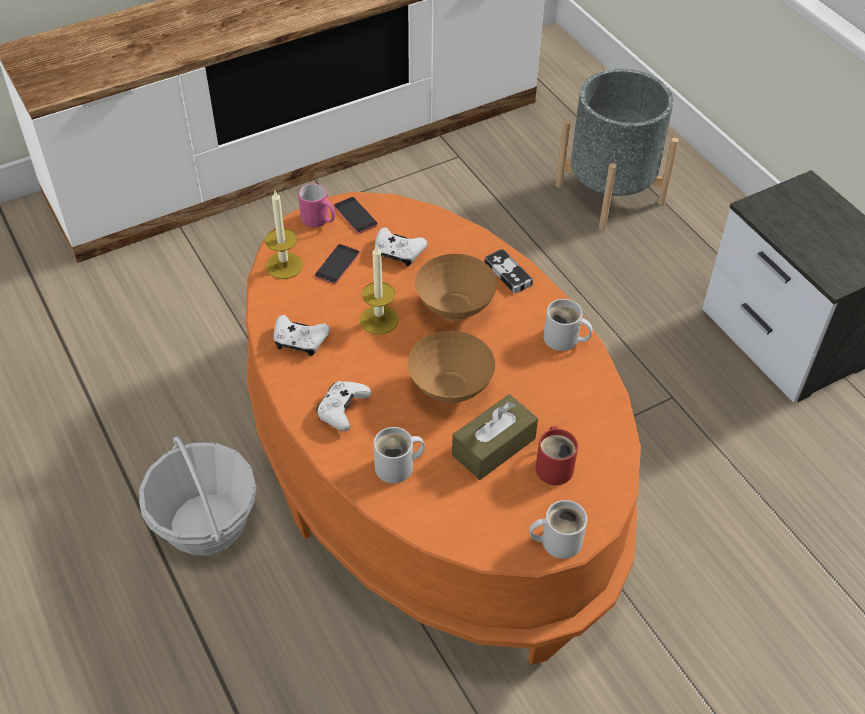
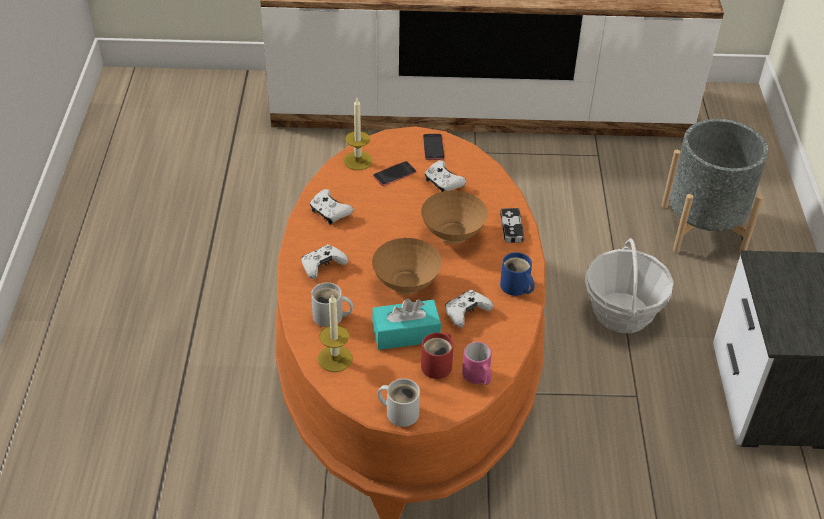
camera: 30 degrees right, 5 degrees down
(206, 524) = (233, 327): basket -> basket (622, 313)
(319, 221) = (405, 141): pink mug -> pink mug (478, 378)
(379, 320) = (394, 220): candle -> candle (335, 358)
(493, 446) = (406, 333): brown tissue box -> turquoise tissue box
(537, 393) = (466, 313): none -> white game controller
(564, 340) = (515, 287): white mug -> blue mug

